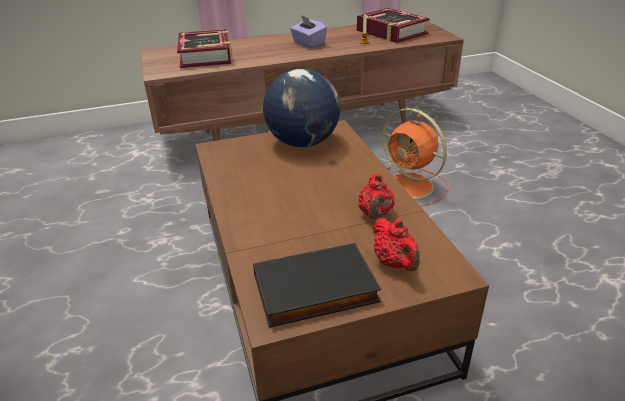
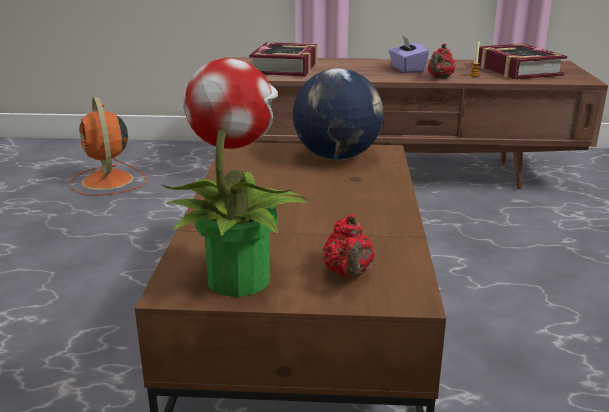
camera: 20 degrees right, 10 degrees down
(315, 291) = (238, 278): black book -> potted plant
(375, 214) = (364, 229): red teapot -> red teapot (440, 78)
(411, 186) = (487, 250): orange fan -> orange fan (108, 181)

